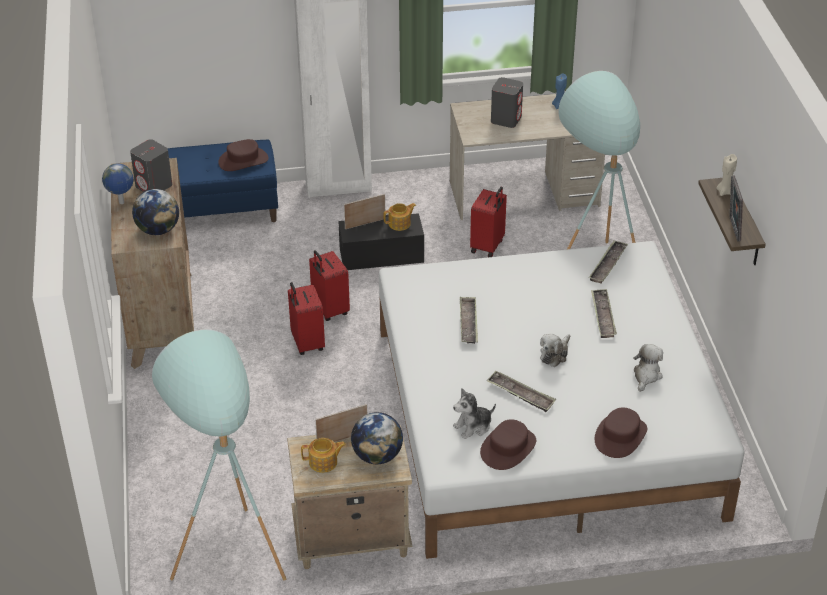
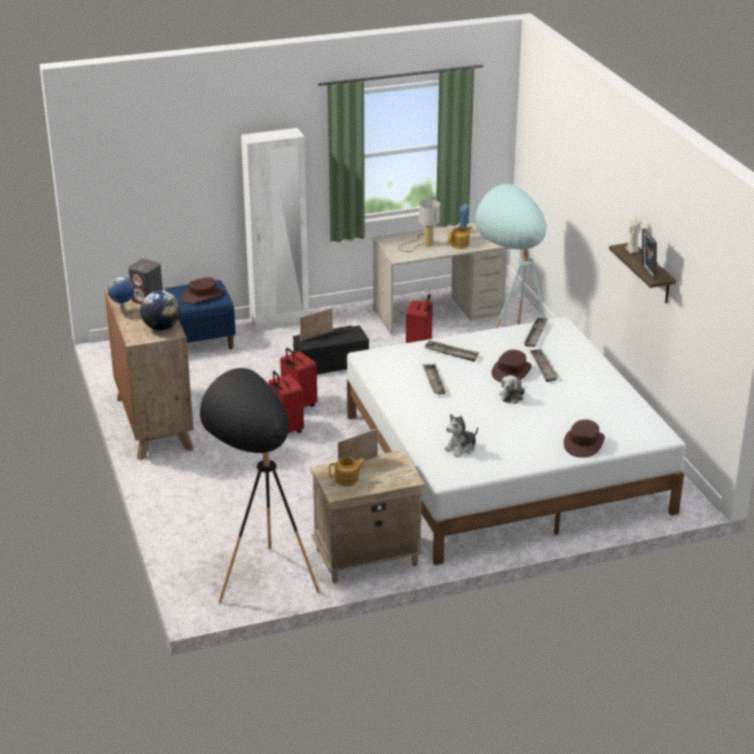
camera: 10 degrees left, 10 degrees down
(227, 540) = (260, 570): turquoise floor lamp -> black floor lamp
(377, 456) = (391, 471): globe -> none
(400, 224) = (346, 333): teapot -> teapot (460, 244)
(506, 119) = (422, 244): grey speaker -> table lamp
(508, 448) = (495, 460): brown hat -> brown hat (511, 371)
(521, 394) = (493, 424): tray -> tray (451, 353)
(646, 375) = (591, 402): plush toy -> none

